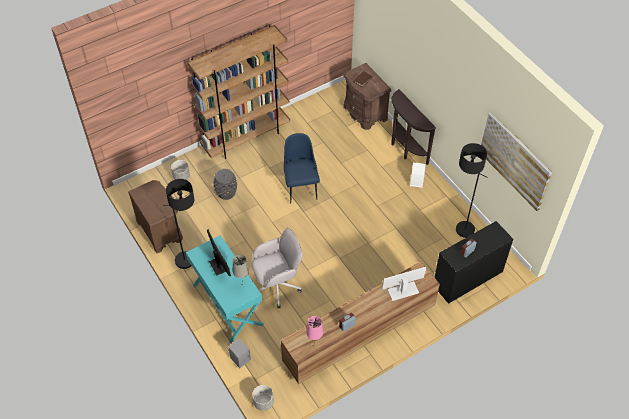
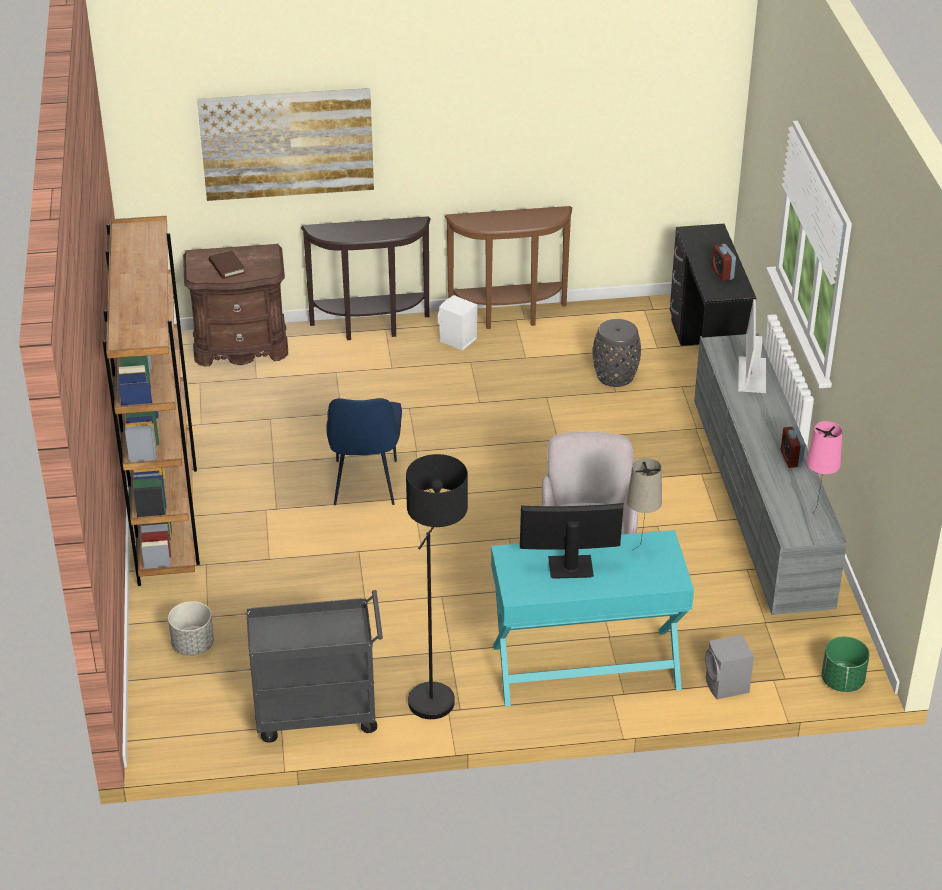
camera: 65 degrees left, 15 degrees down
(161, 230) = (320, 718): brown nightstand -> grey cart
(226, 193) = (294, 588): grey stool -> grey stool (615, 376)
(263, 402) = (842, 681): grey planter -> green planter
(300, 189) = (365, 483): blue chair -> blue chair turned 105 degrees counterclockwise
(359, 336) = (759, 514): brown cabinet -> grey cabinet
(446, 193) = (509, 317): none -> brown console table
(460, 227) = (594, 327): black floor lamp -> none
(515, 161) = (641, 106): picture -> picture (287, 143)

